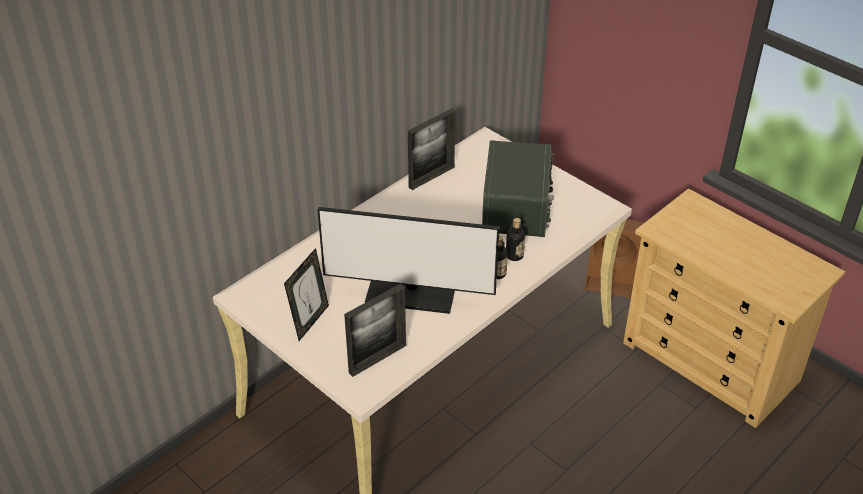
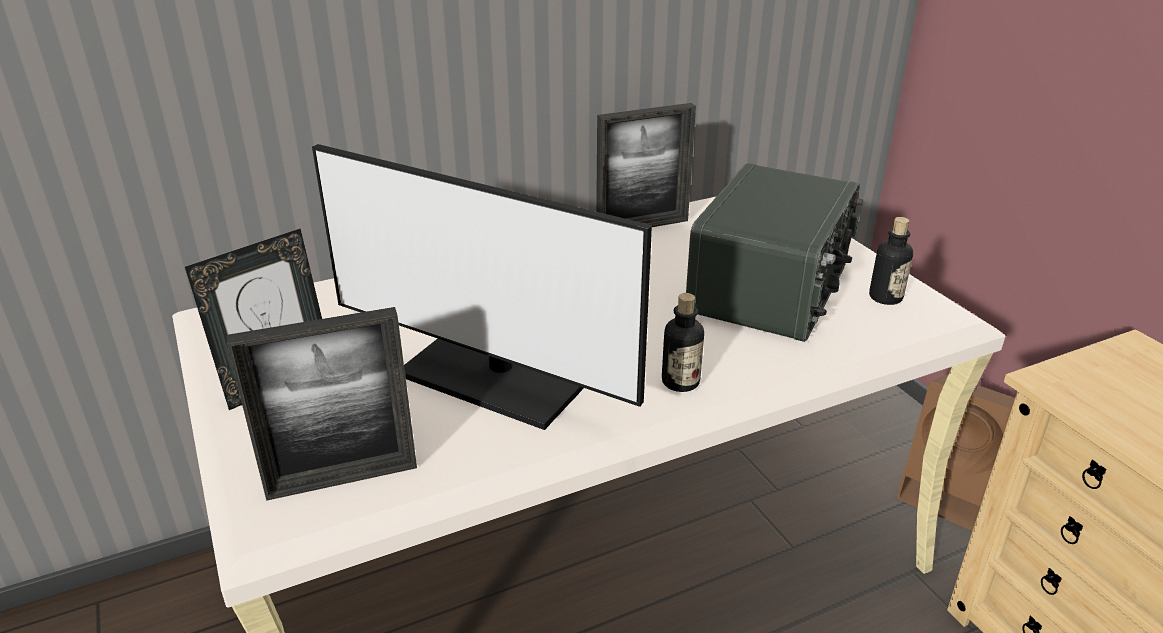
camera: 20 degrees right, 10 degrees down
(514, 255) = (730, 360): bottle -> bottle (885, 297)

